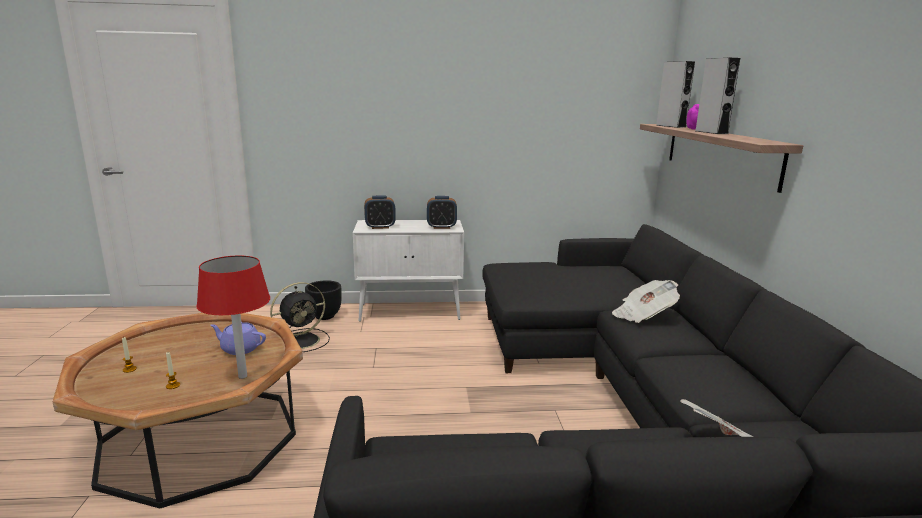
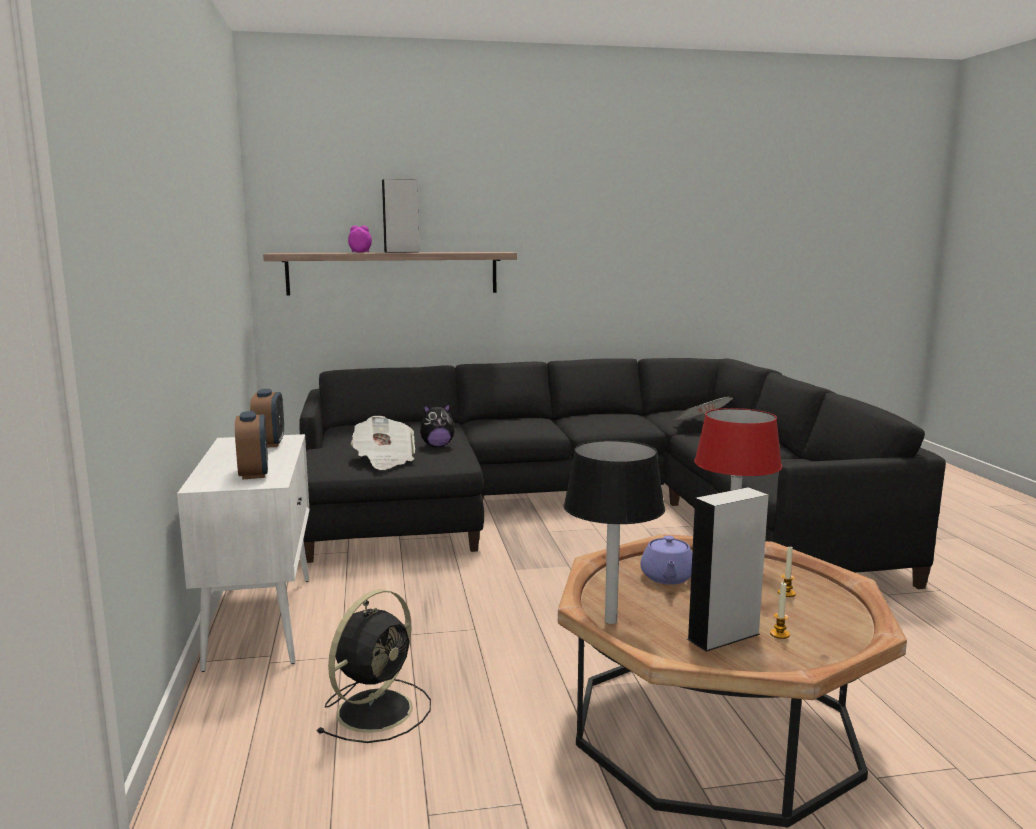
camera: 95 degrees left, 5 degrees down
(204, 326) = (610, 621): none -> black table lamp
(302, 340) = (377, 709): black fan -> black fan turned 75 degrees clockwise
(325, 316) = (255, 706): black planter -> none
(559, 292) = (437, 446): none -> plush toy
(643, 316) = (498, 425): newspaper -> newspaper (384, 460)
(670, 126) = (316, 252): grey speaker -> grey speaker (723, 636)

